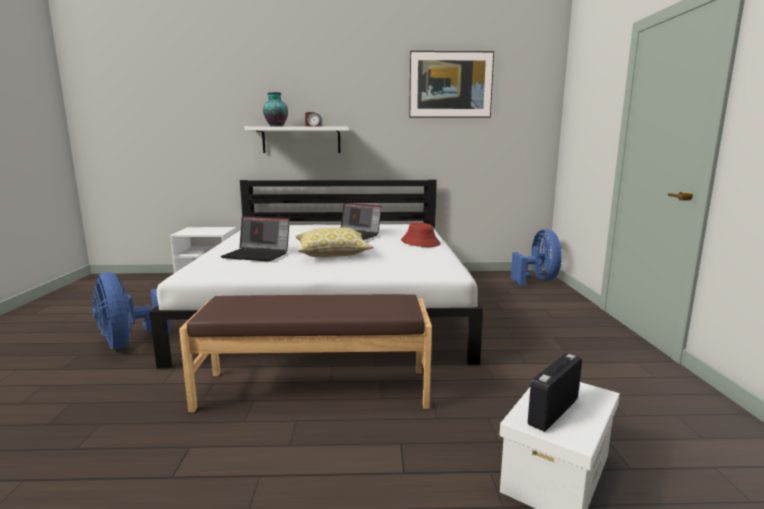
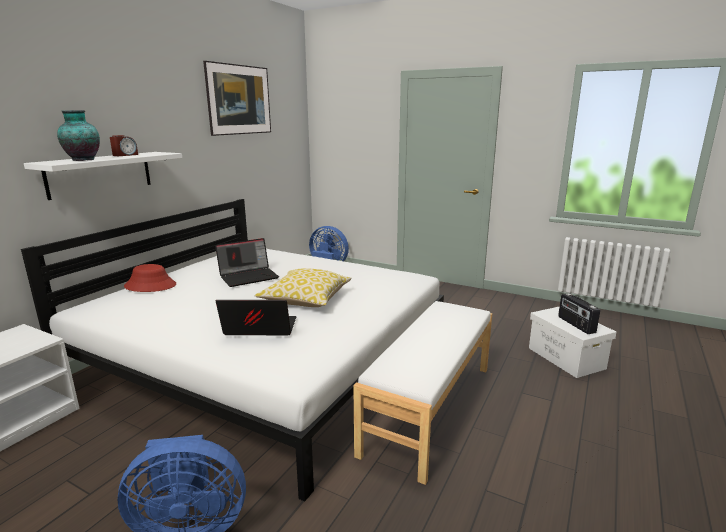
camera: 60 degrees left, 5 degrees up
(258, 255) = (259, 329): laptop -> laptop turned 135 degrees counterclockwise
(314, 388) = (428, 407): brown bench -> white bench
(420, 242) = (316, 263): red hat -> red hat (150, 285)

